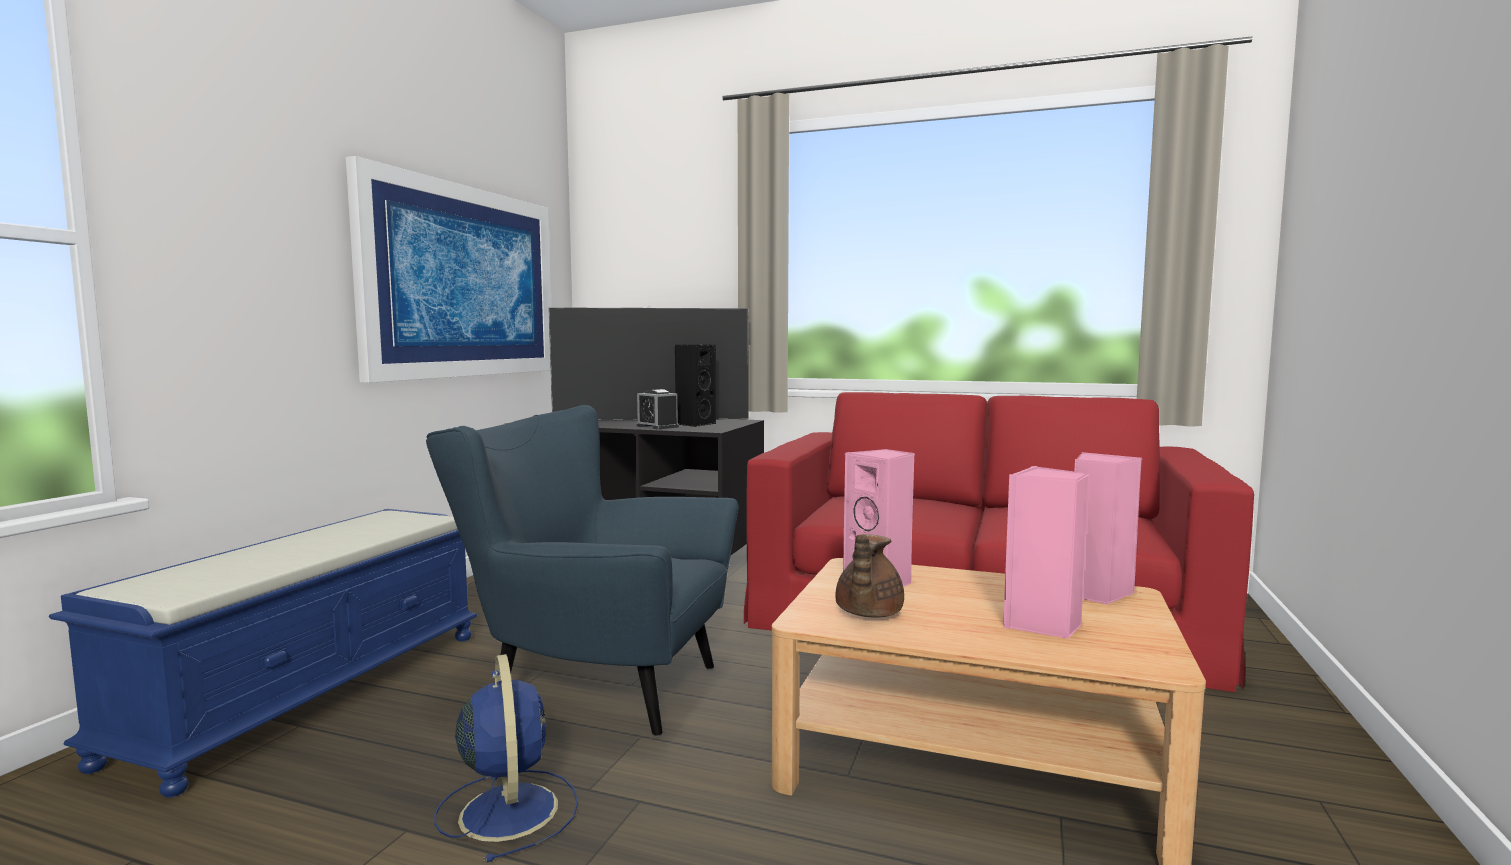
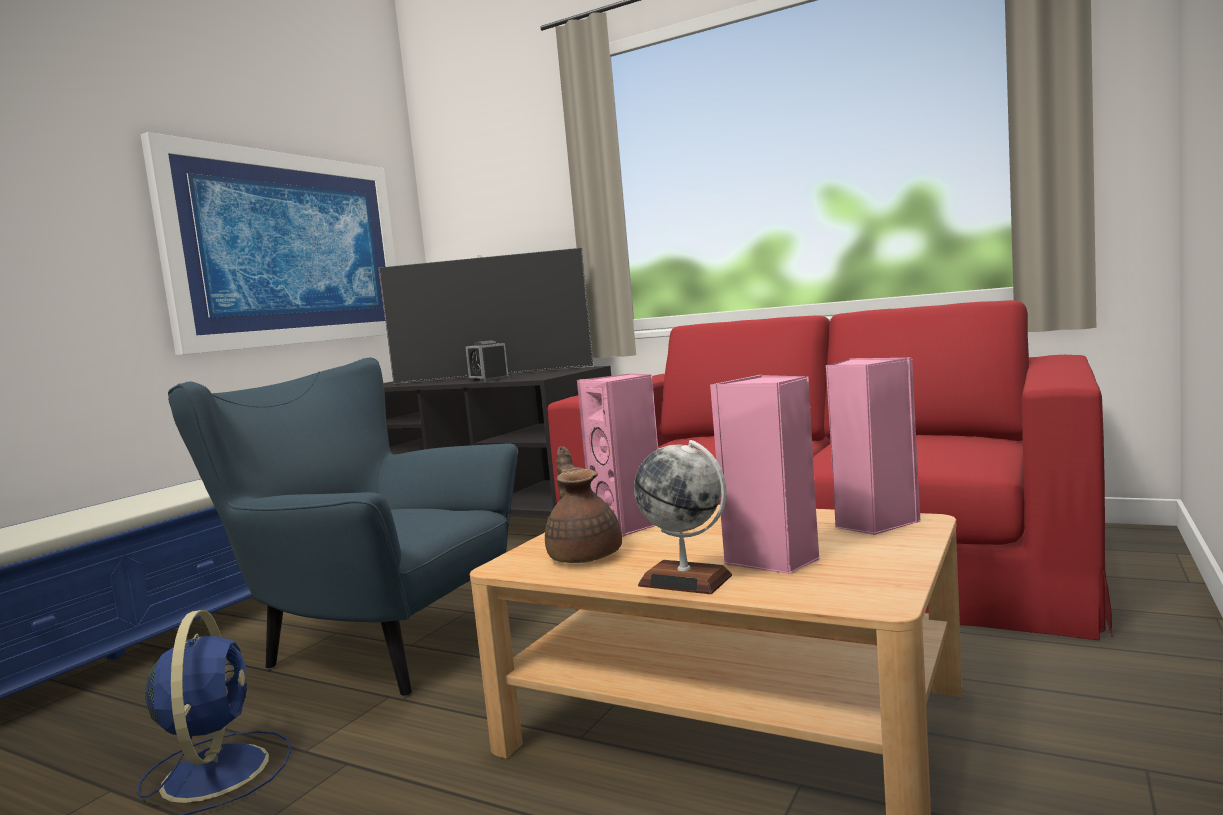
camera: 10 degrees right, 0 degrees up
(694, 424) = (530, 374): black speaker -> none
(867, 613) = (585, 555): brown teapot -> brown teapot turned 135 degrees clockwise
(983, 642) = (685, 580): none -> globe

